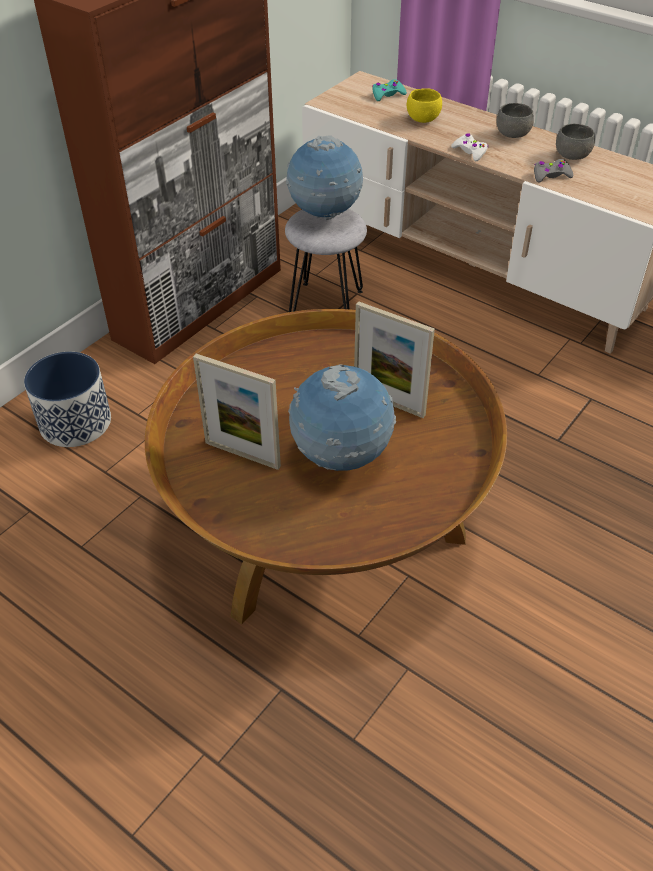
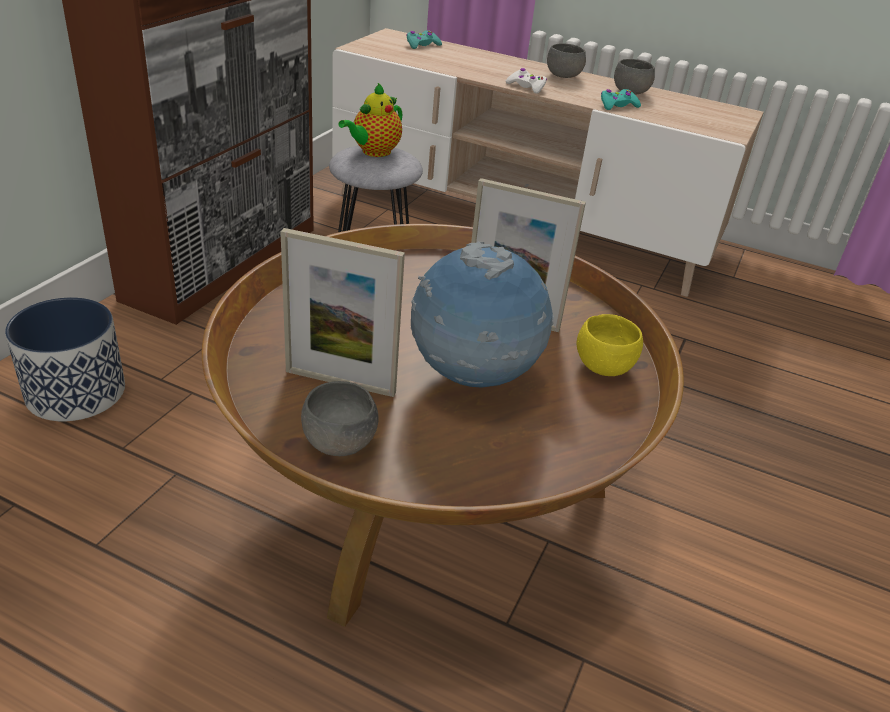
camera: 15 degrees left, 10 degrees down
(231, 505) = (339, 443): none -> grey bowl
(324, 215) = (373, 152): globe -> teapot
(423, 119) = (466, 62): yellow bowl -> yellow bowl (603, 366)
(550, 175) = (617, 105): grey game controller -> turquoise game controller

